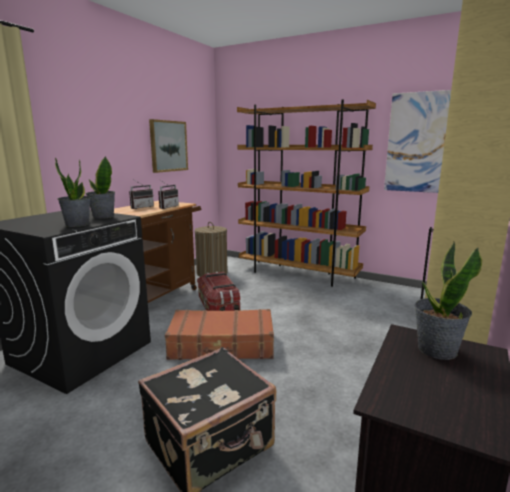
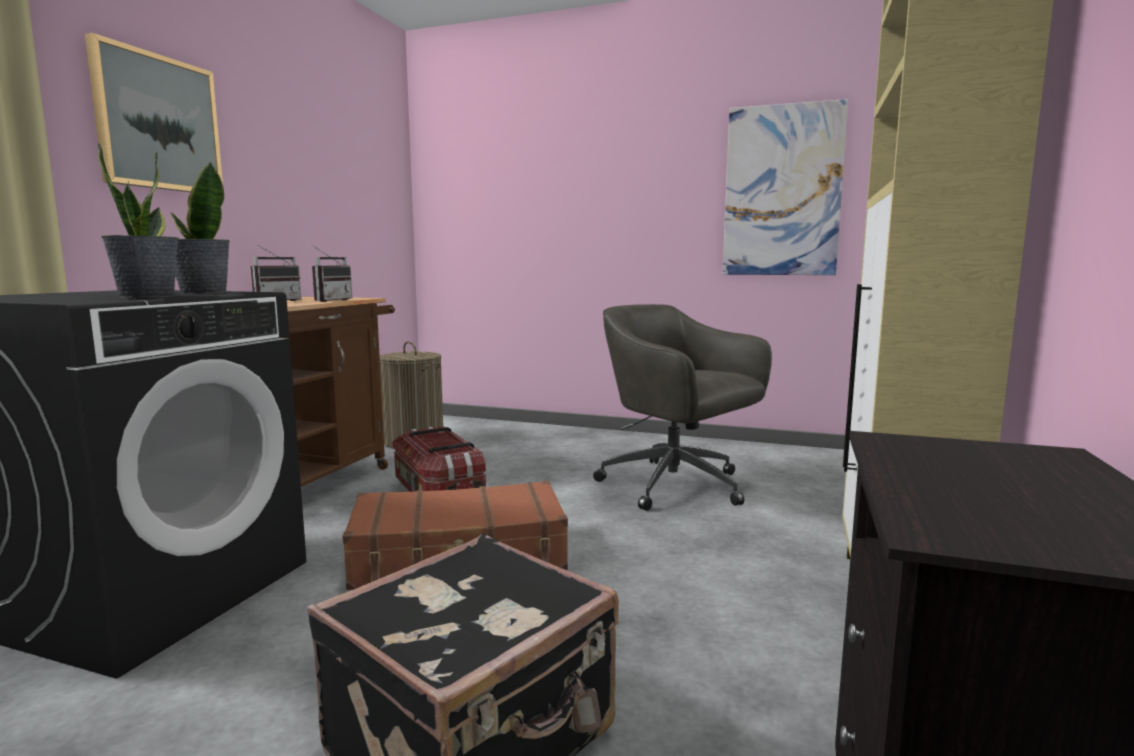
camera: 10 degrees left, 5 degrees down
(168, 146) = (325, 195): picture -> picture (158, 123)
(298, 274) = (576, 435): brown bookcase -> none
(344, 311) = (677, 486): none -> grey office chair
(436, 350) = (965, 456): potted plant -> none

